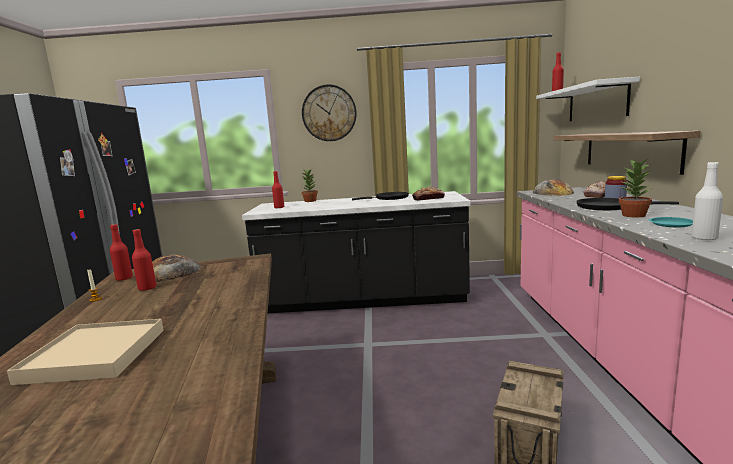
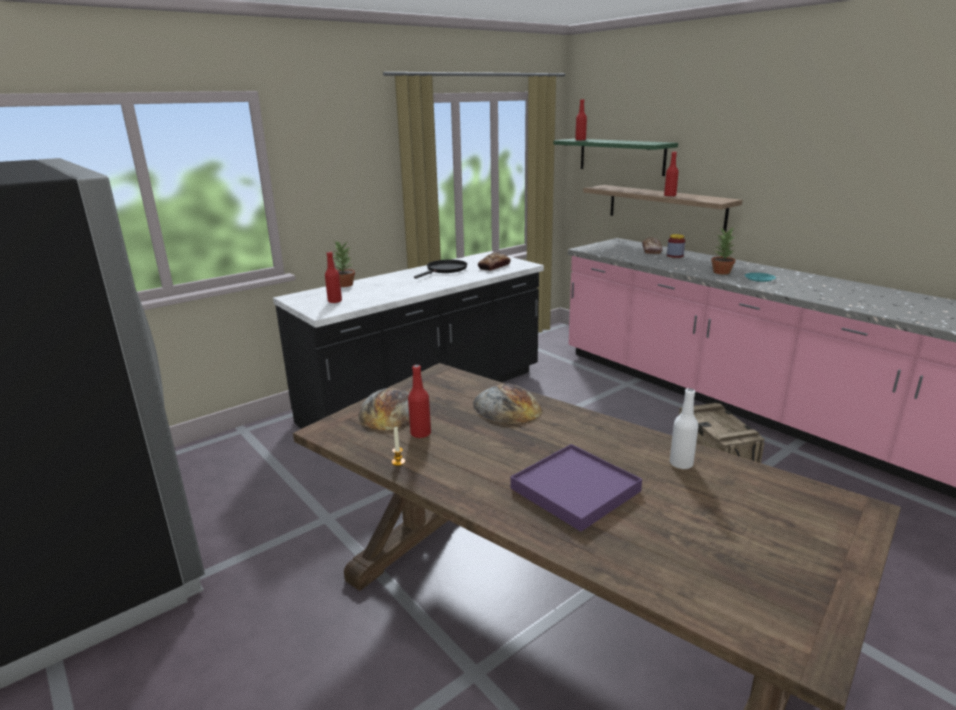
camera: 40 degrees left, 10 degrees up
(95, 355) = (575, 490): beige tray -> purple tray
(124, 278) = (348, 435): red bottle -> red bottle (670, 196)
(329, 113) = (343, 159): wall clock -> none
(552, 192) = (605, 249): bread -> bread (507, 407)
(596, 102) = (621, 156): white shelf -> green shelf
(608, 207) = (688, 265): black frying pan -> none
(704, 238) = (797, 289): white bottle -> white bottle (681, 464)

